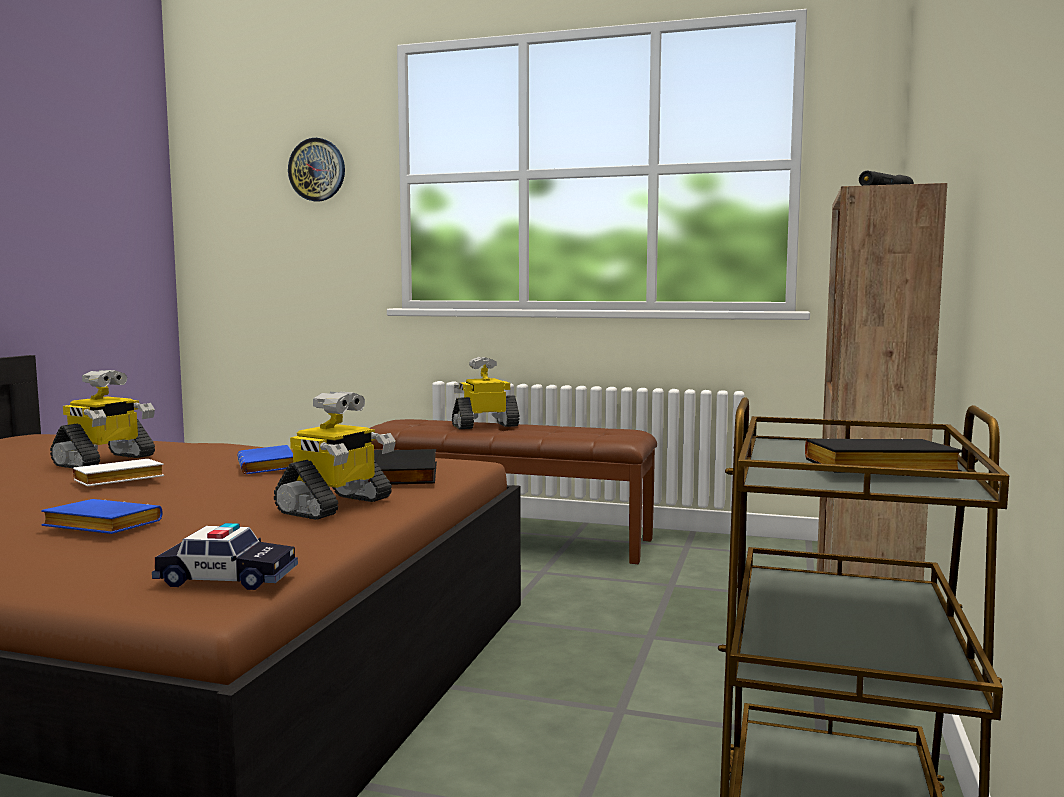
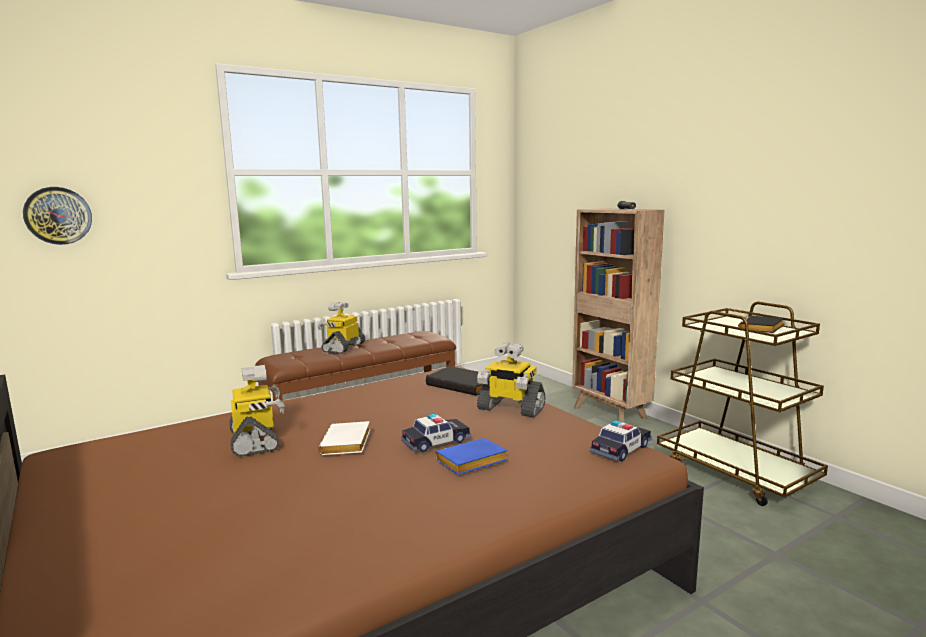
camera: 50 degrees left, 5 degrees up
(159, 502) = (436, 441): none -> toy car
(269, 467) = (381, 405): blue book -> none
(317, 170) = (142, 160): wall clock -> wall clock (58, 215)
(336, 506) = (510, 408): toy robot -> toy robot turned 135 degrees clockwise

